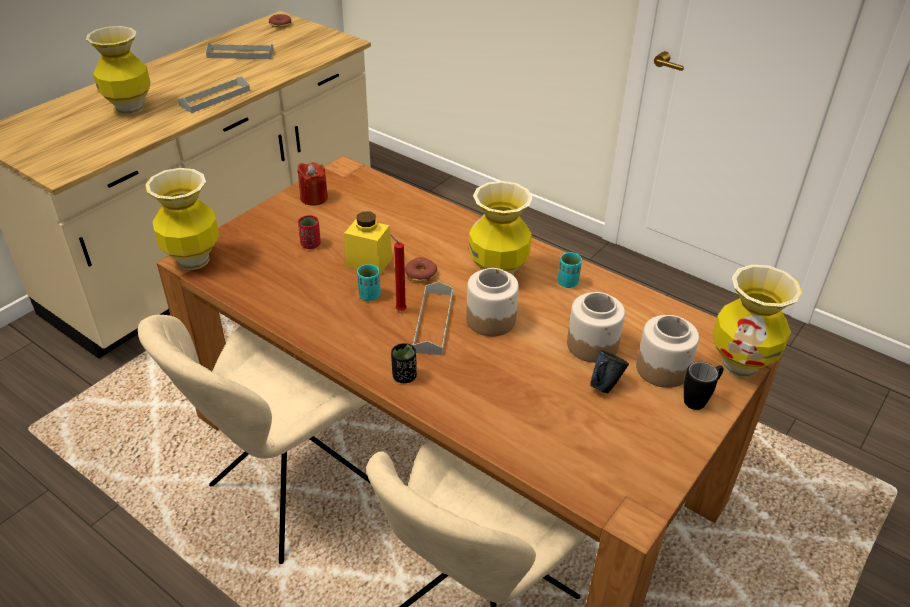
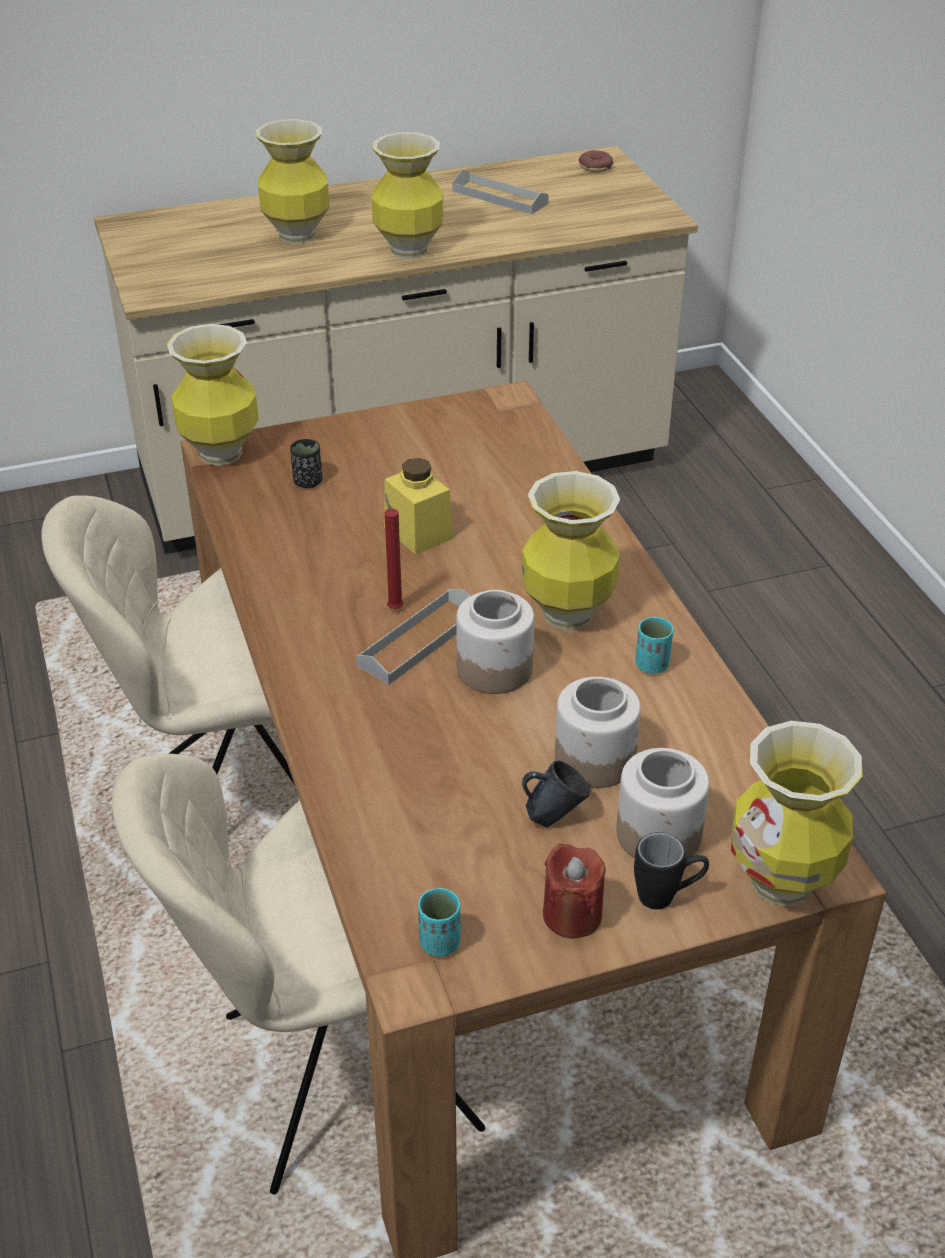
camera: 35 degrees right, 0 degrees up
(215, 98) = (408, 250): grey tray -> vase
(310, 244) = (370, 484): red cup -> none
(314, 198) = (432, 425): red candle -> red candle (572, 915)
(369, 295) = (376, 575): turquoise cup -> turquoise cup (440, 942)
(404, 376) = (318, 690): black cup -> black cup (308, 482)
(421, 274) = (466, 574): donut -> none

